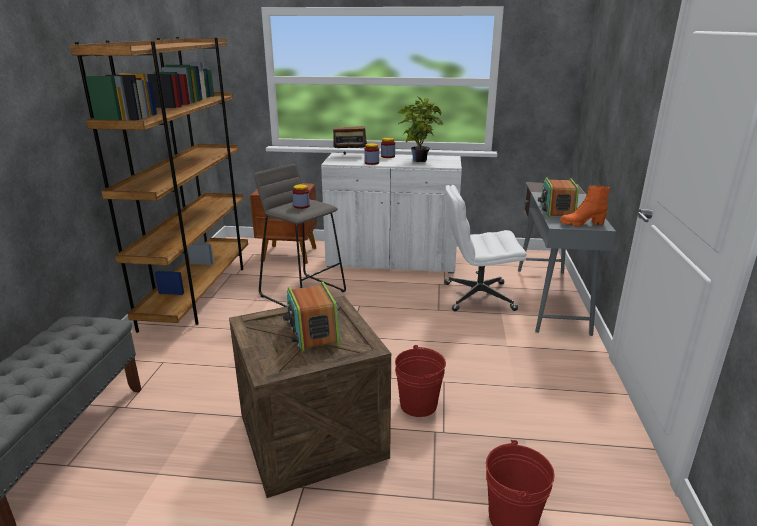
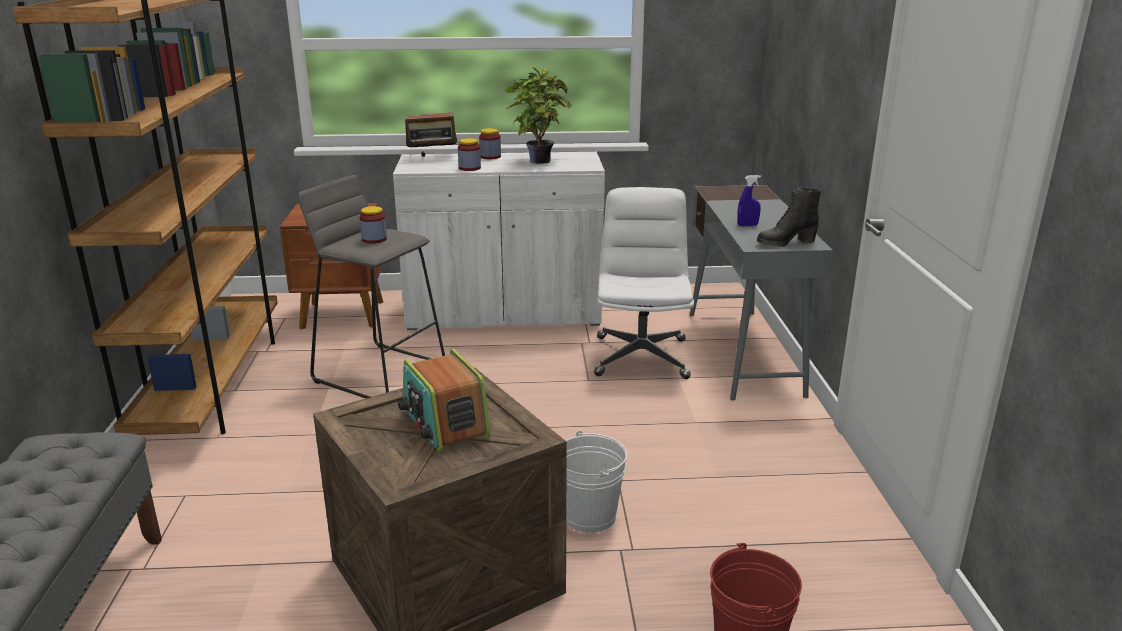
camera: 10 degrees left, 0 degrees up
(418, 405) = (589, 516): red bucket -> white bucket
(477, 297) = (641, 357): white office chair -> white office chair turned 105 degrees clockwise
(556, 210) = (747, 225): radio -> blue spray bottle
(581, 224) = (785, 243): orange boot -> black boot

